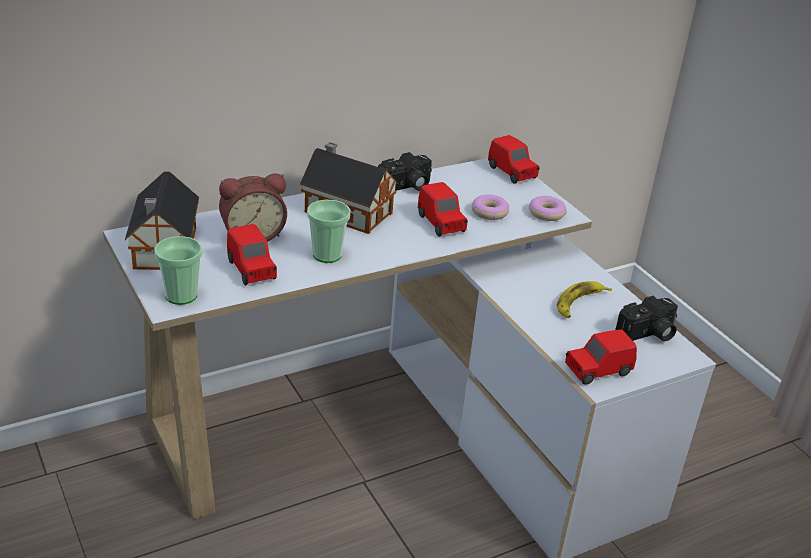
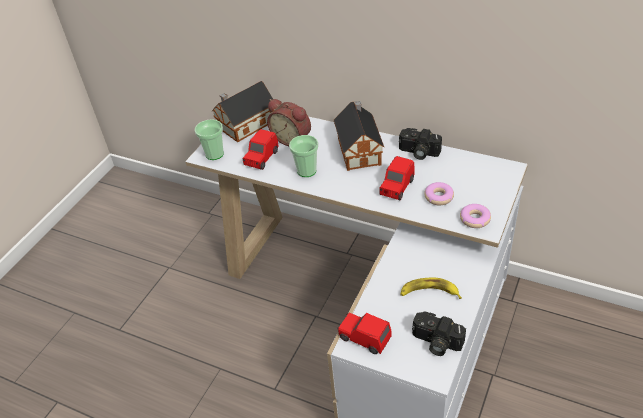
camera: 60 degrees right, 10 degrees up
(512, 173) = (504, 178): red toy car -> none

